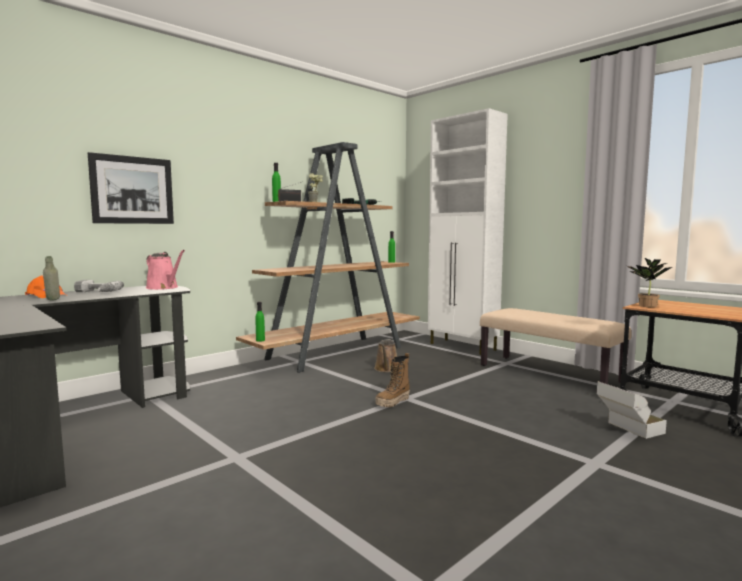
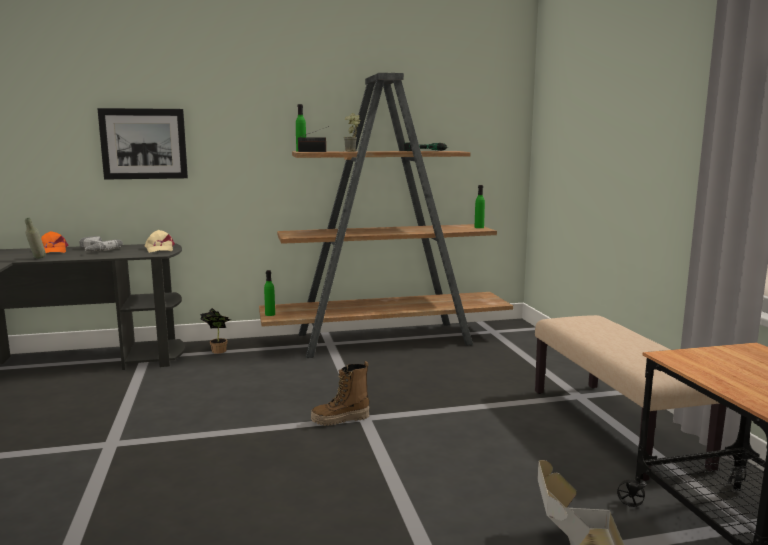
camera: 30 degrees right, 5 degrees up
(164, 288) = (159, 249): pink watering can -> beige cap
(386, 369) = (405, 373): brown watering can -> none
(463, 347) = (559, 358): white cabinet -> none
(645, 306) = (686, 357): potted plant -> potted plant (217, 351)

